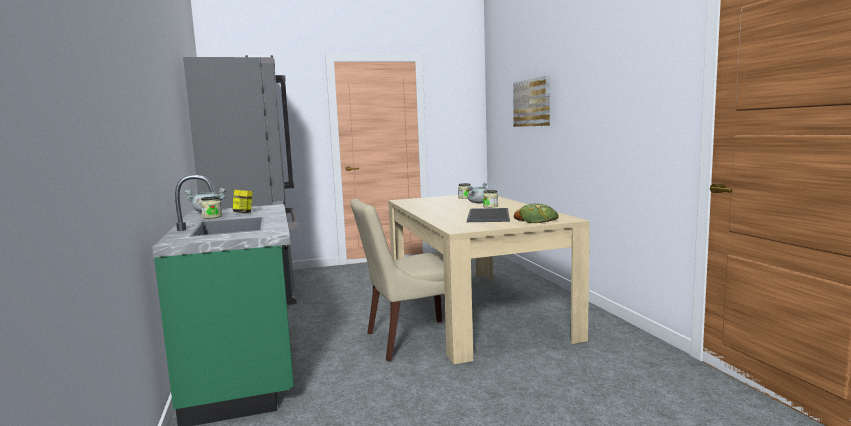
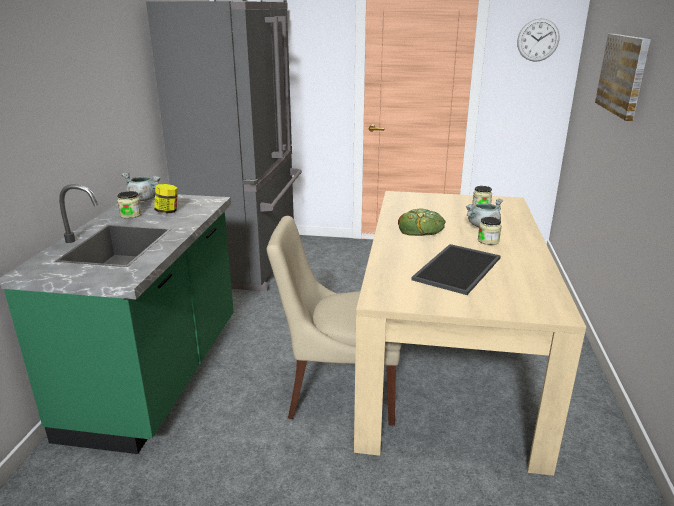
camera: 25 degrees right, 15 degrees up
(458, 97) = (538, 40): none -> wall clock
(536, 219) = (511, 299): bread -> bread (421, 228)

